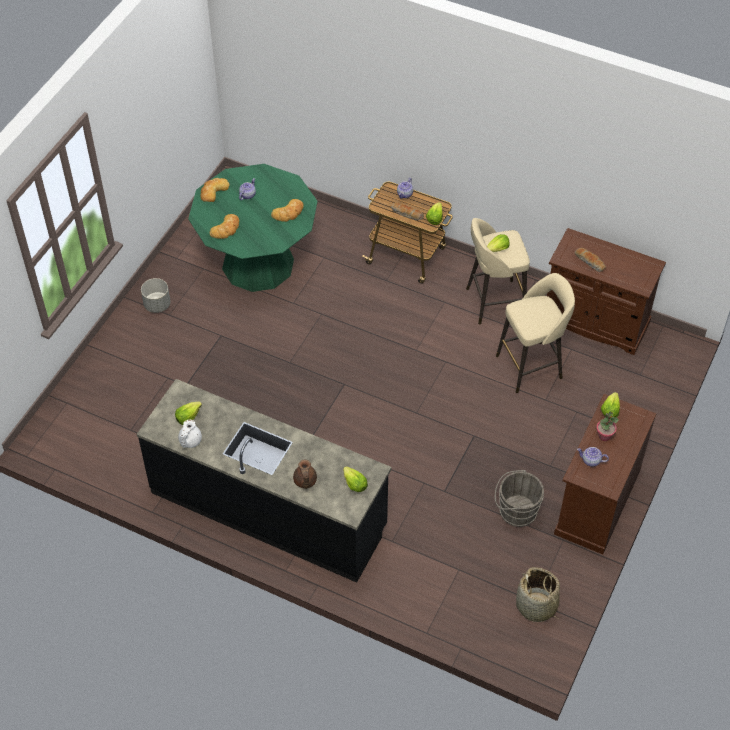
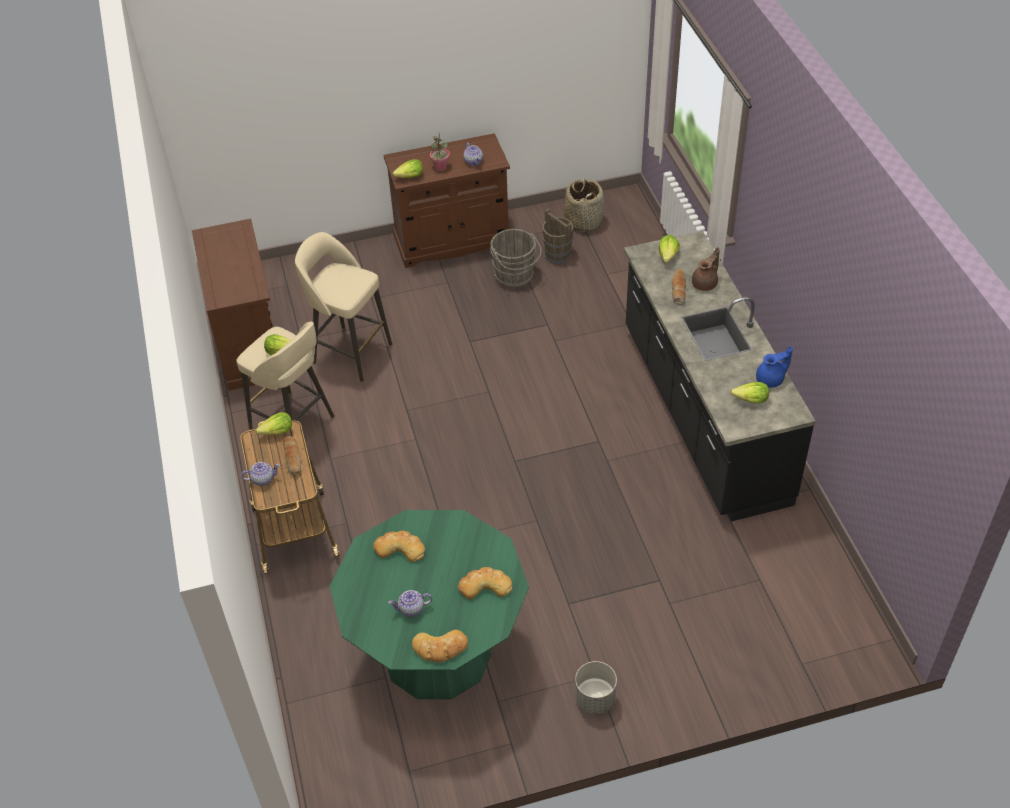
camera: 130 degrees left, 5 degrees down
(189, 441) = (771, 379): white teapot -> blue teapot
(512, 555) = (558, 255): none -> brown bucket
(590, 262) = (242, 272): bread -> bread (678, 290)

